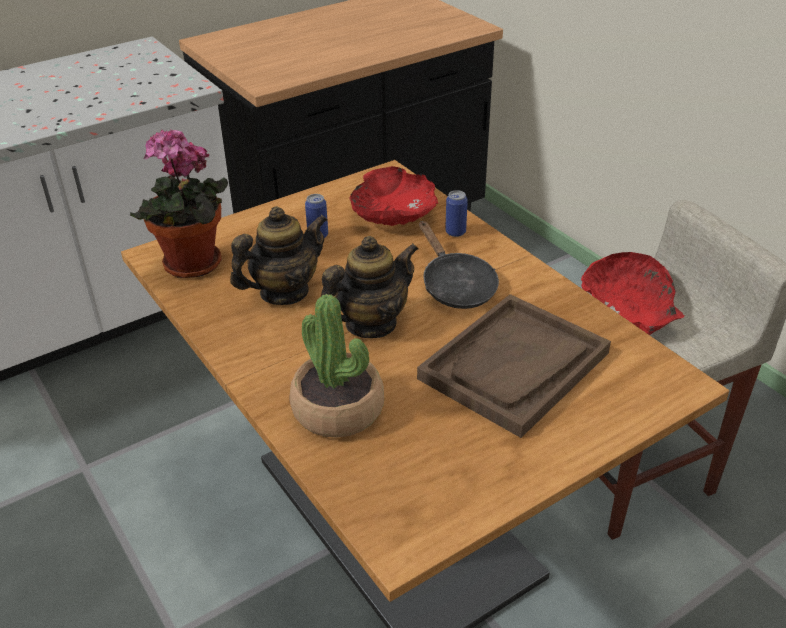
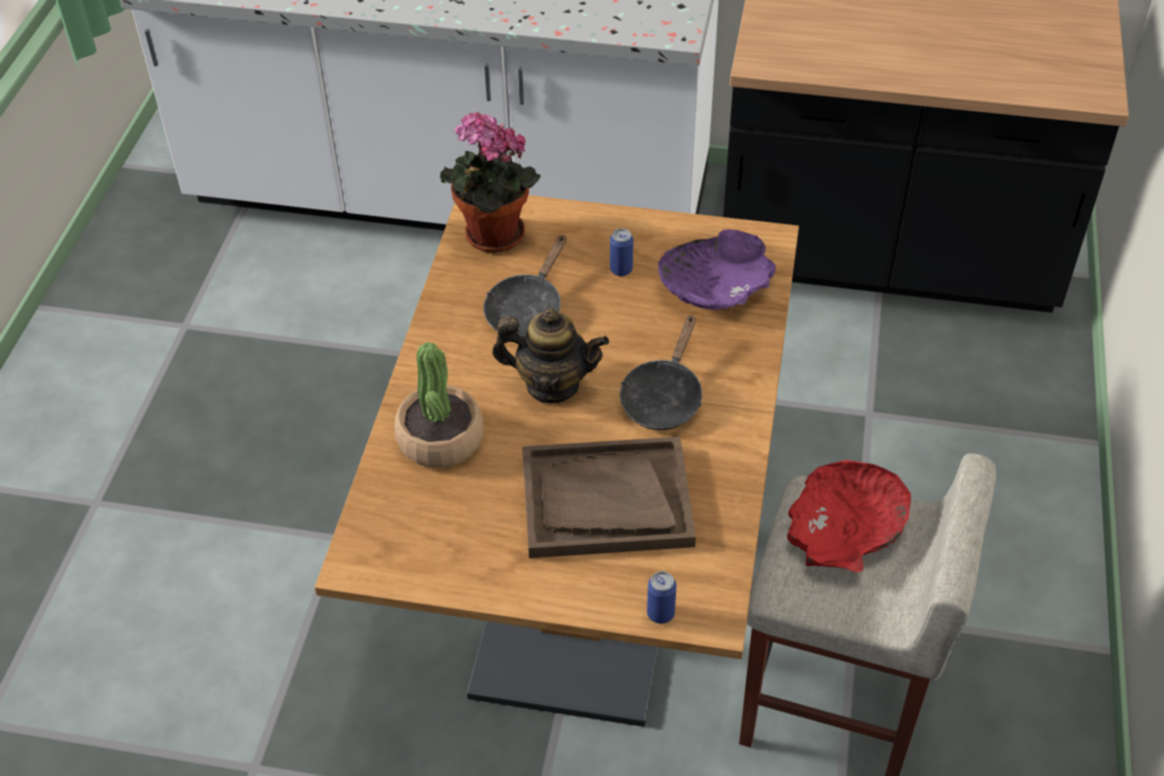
camera: 45 degrees right, 10 degrees up
(284, 292) = (527, 309): teapot -> black frying pan
(393, 212) = (715, 286): red bowl -> purple bowl
(455, 232) = (739, 344): can -> can (660, 614)

